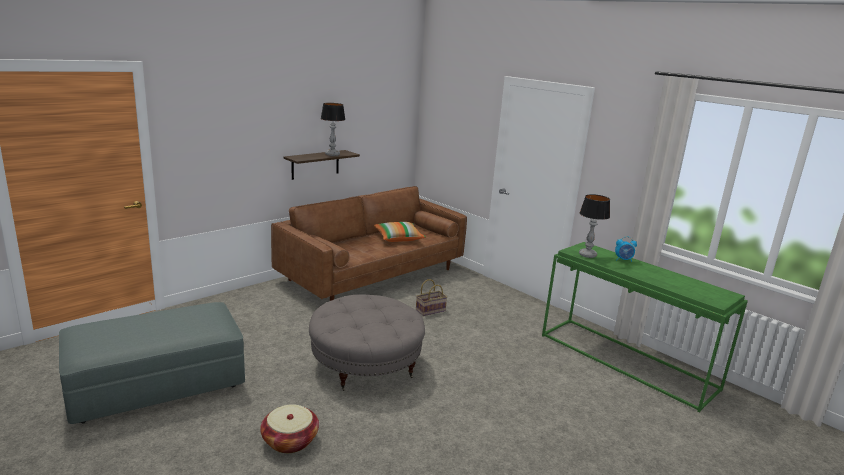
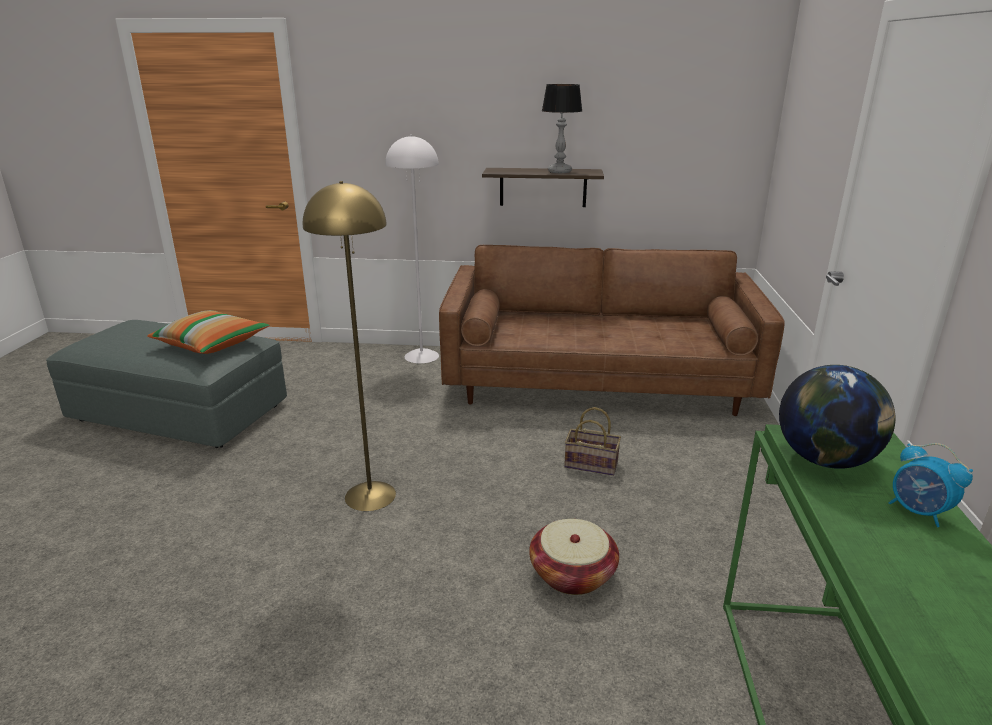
camera: 50 degrees right, 5 degrees up
(255, 293) = (422, 356): none -> white floor lamp
(290, 440) = (139, 538): basket -> basket (572, 574)
(366, 364) = (370, 495): grey ottoman -> yellow floor lamp
(398, 238) = (637, 331): pillow -> pillow (212, 344)
(587, 255) = (825, 460): table lamp -> globe

